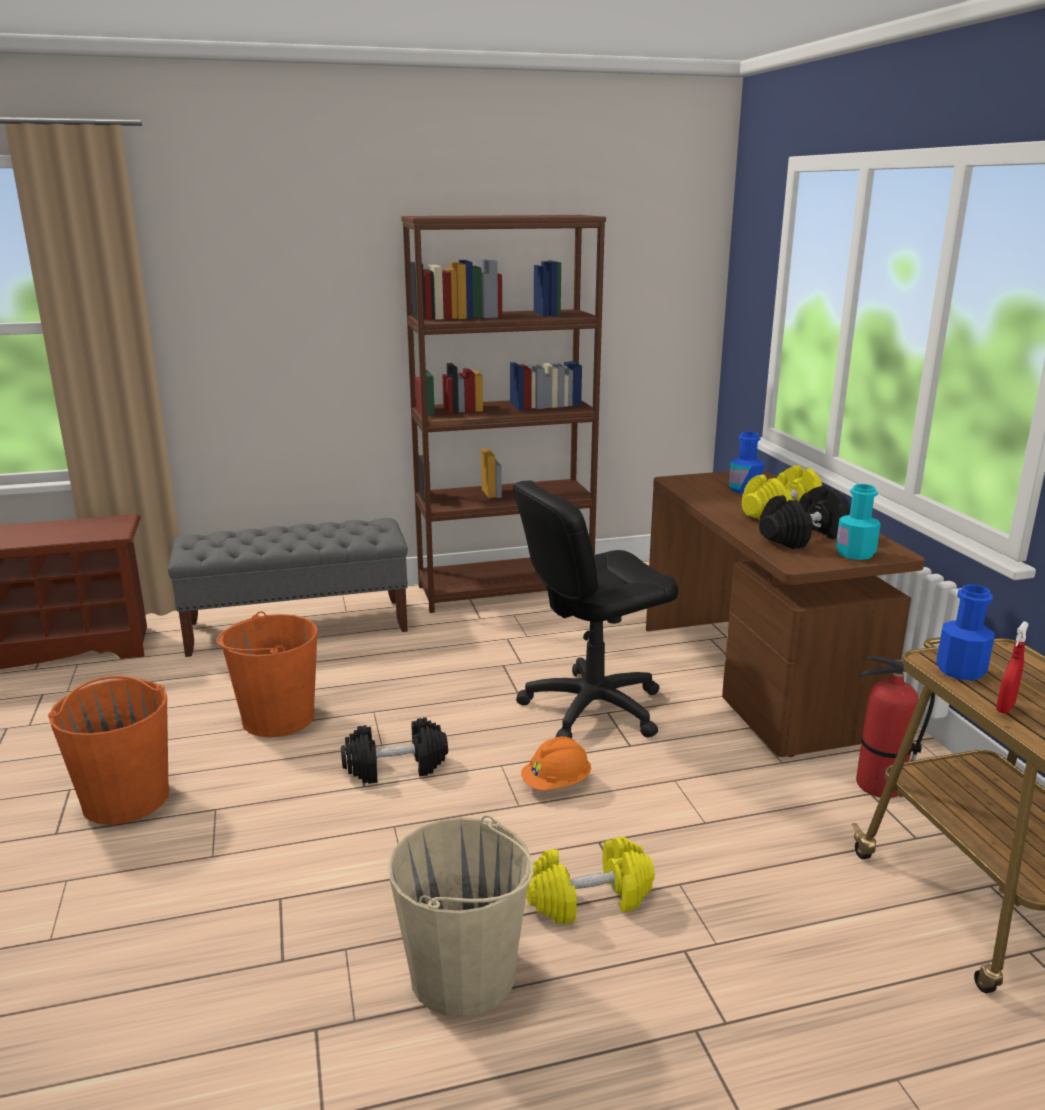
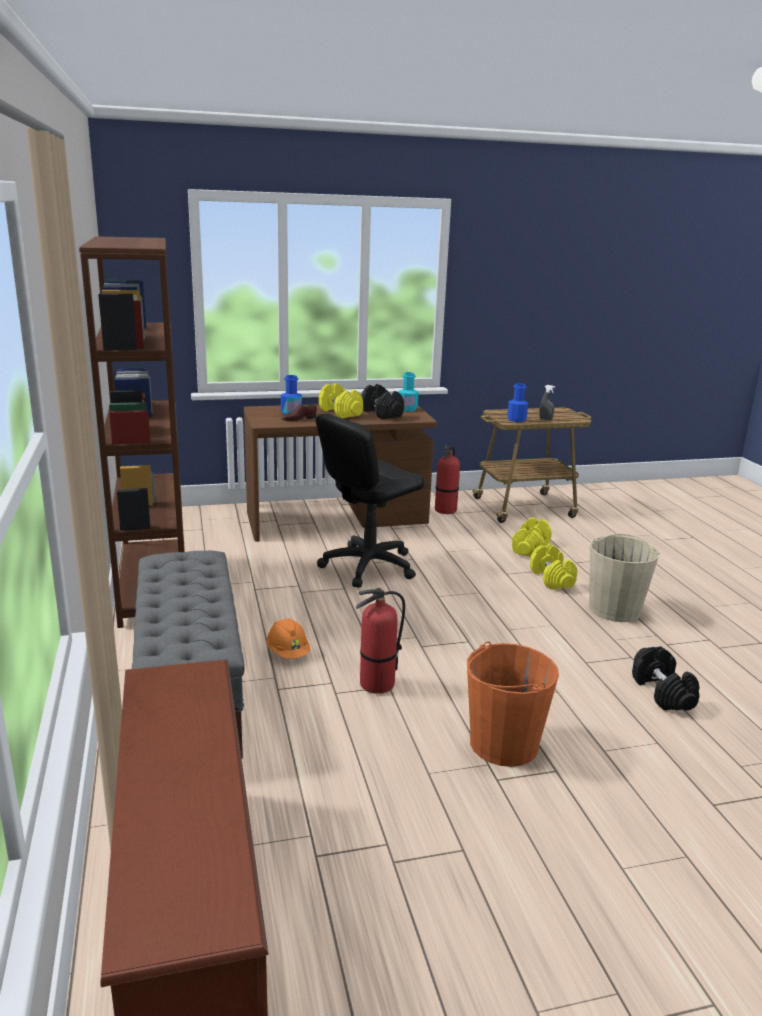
camera: 90 degrees left, 0 degrees up
(277, 718) = (377, 684): orange bucket -> fire extinguisher
(395, 768) = (445, 631): black dumbbell -> black dumbbell (663, 692)
(556, 784) = (455, 581): orange hard hat -> orange hard hat (288, 653)
(592, 708) = (368, 566): black office chair -> black office chair turned 75 degrees clockwise
(715, 494) = (298, 419): none -> brown shoe
(732, 887) = (531, 548): none -> yellow dumbbell
(1005, 707) = (545, 419): red spray bottle -> grey spray bottle

